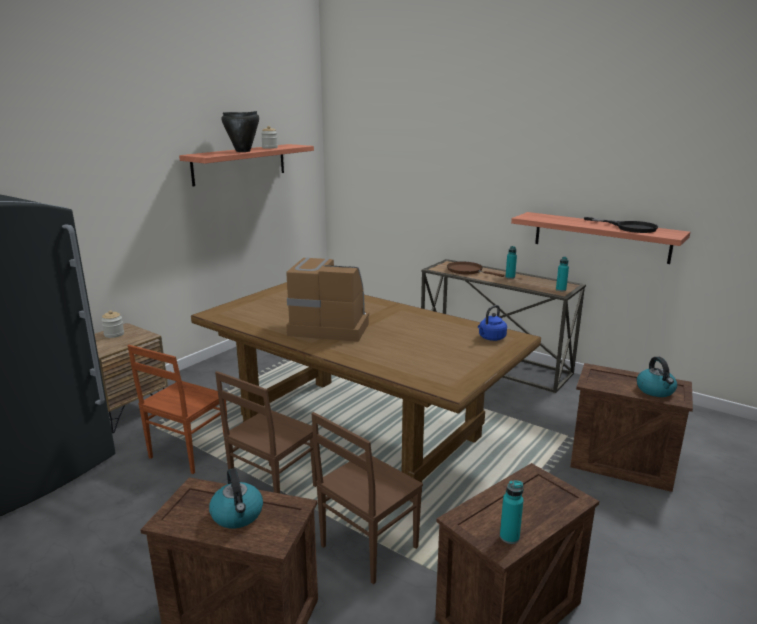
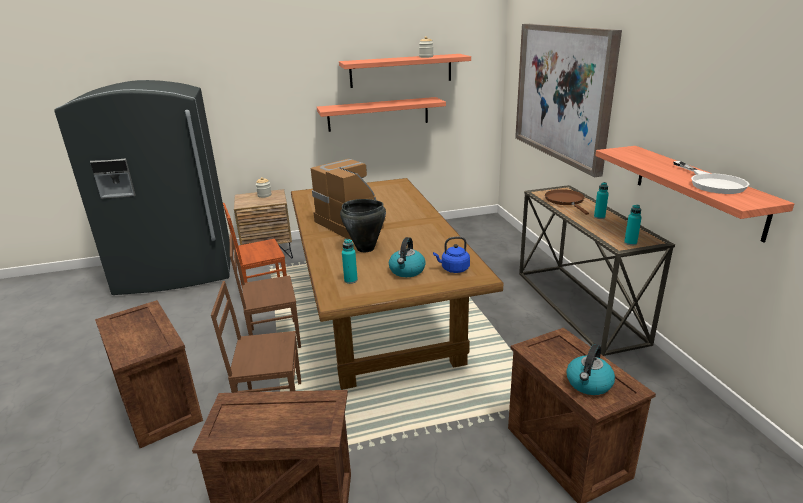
camera: 40 degrees right, 5 degrees up
(221, 215) = (378, 114): none -> shelf
(237, 515) = (138, 333): kettle -> kettle (407, 271)
(243, 151) = (392, 59): black cooking pot -> black cooking pot (365, 249)
(423, 176) = (562, 93): none -> picture
(509, 537) = (232, 432): turquoise bottle -> turquoise bottle (350, 280)
(629, 227) = (712, 183): black frying pan -> white frying pan

